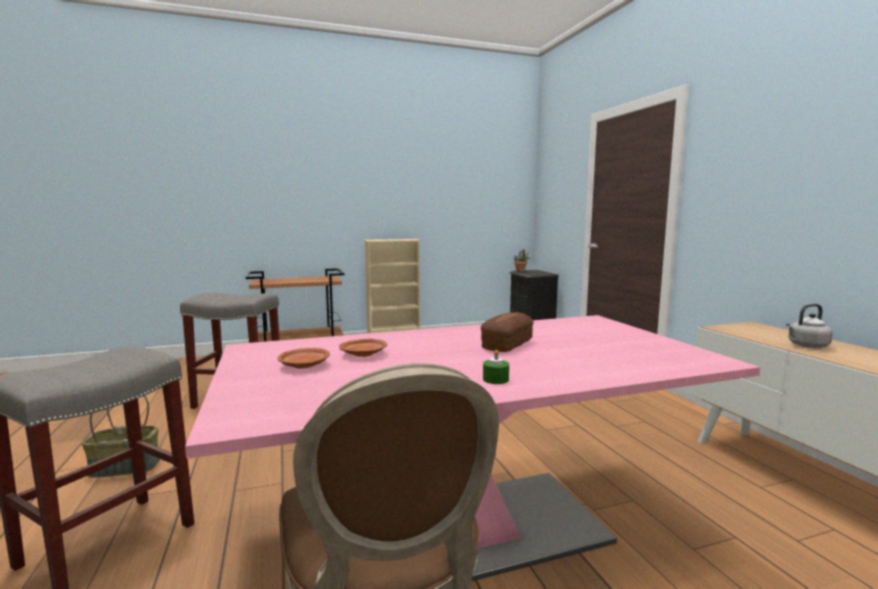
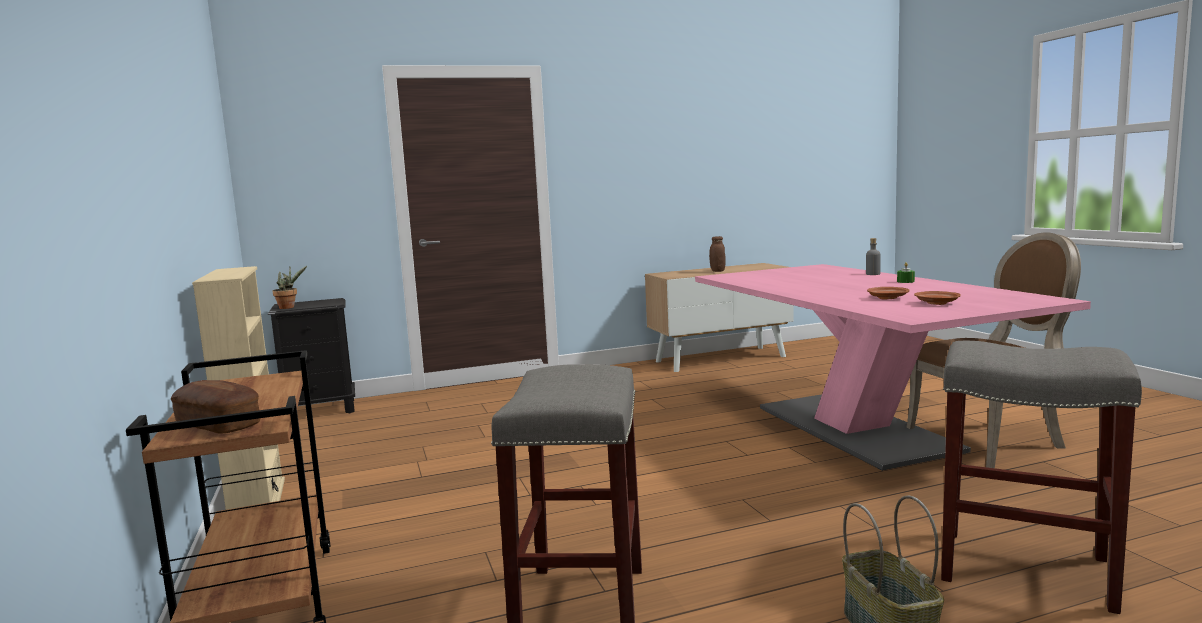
camera: 90 degrees left, 0 degrees up
(507, 344) = (820, 283): bread -> bread (218, 424)
(596, 375) = (873, 274): none -> grey bottle
(806, 345) = (717, 271): grey kettle -> brown jar

